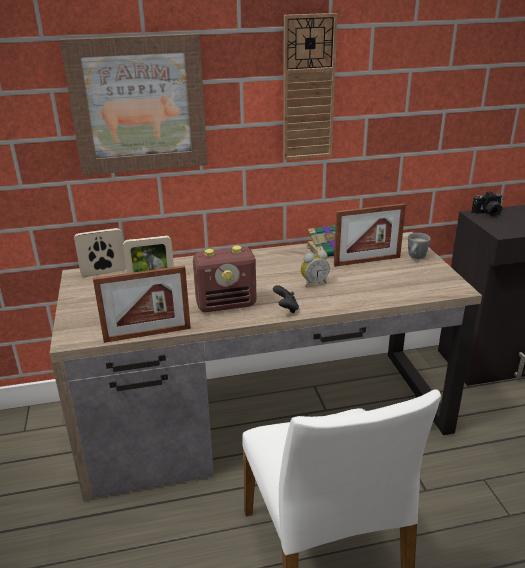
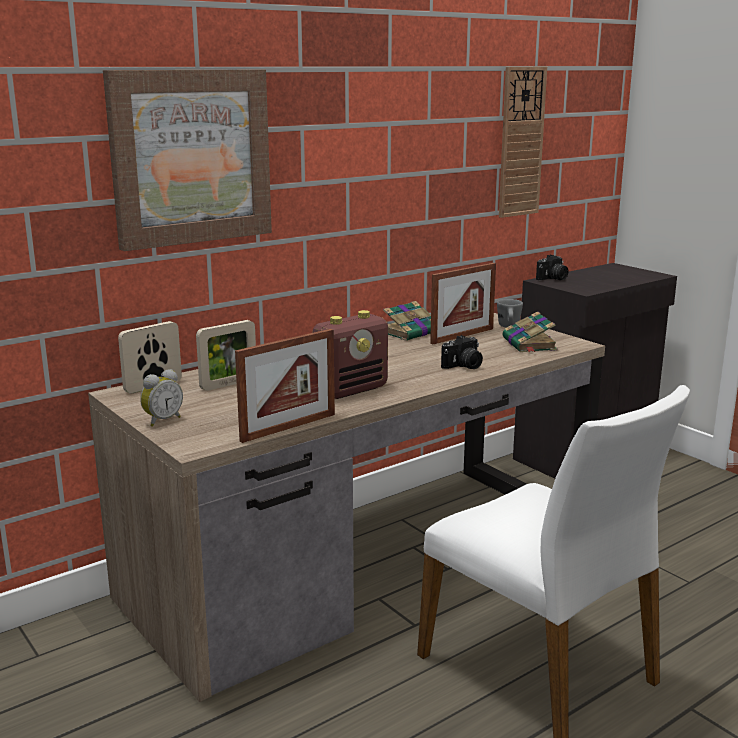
camera: 25 degrees left, 10 degrees down
(286, 308) = (423, 383): black game controller -> none
(308, 89) = (372, 139): wall clock -> wall clock (521, 142)
(313, 283) = (427, 360): alarm clock -> alarm clock (162, 420)
(335, 296) = (463, 366): none -> camera
(414, 281) = (529, 344): none -> book

